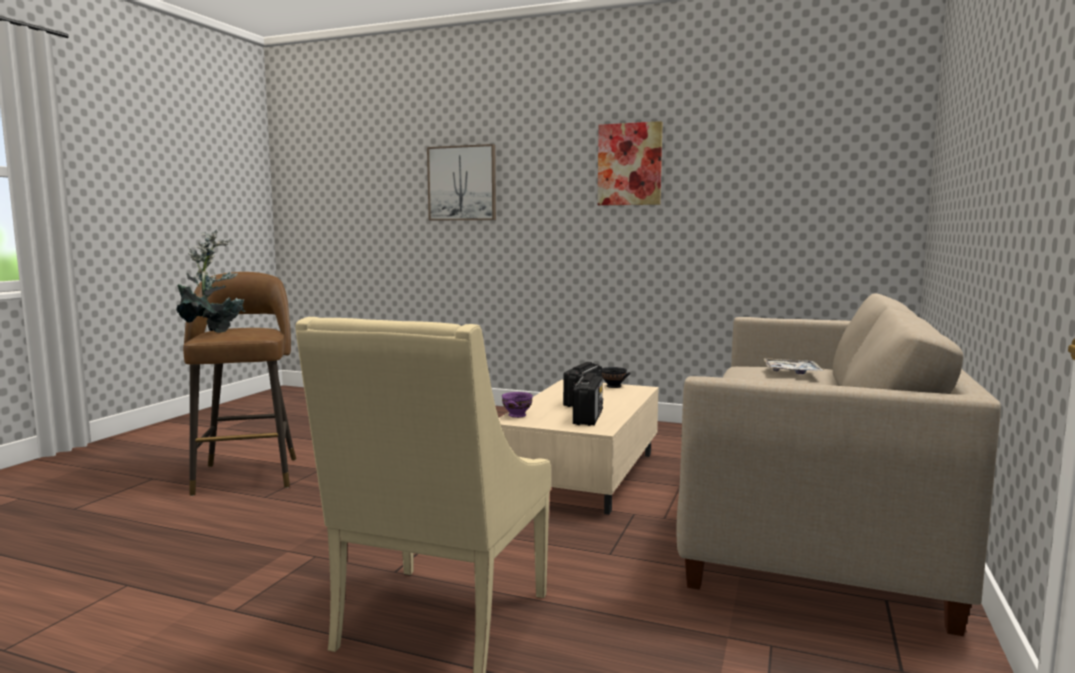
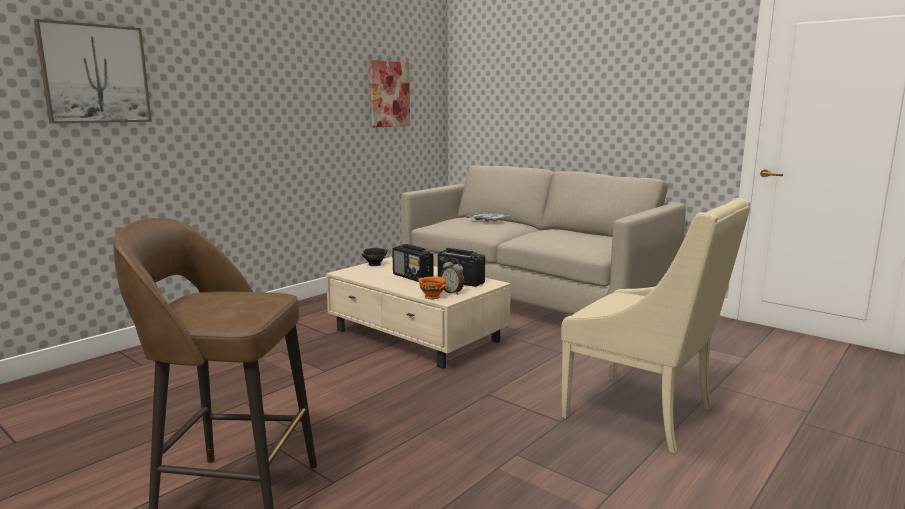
camera: 70 degrees left, 5 degrees up
(213, 331) = (204, 313): potted plant -> none
(518, 415) = (432, 296): purple bowl -> orange bowl
(542, 419) = (452, 292): none -> alarm clock
(629, 164) = (283, 66): picture -> picture (389, 94)

